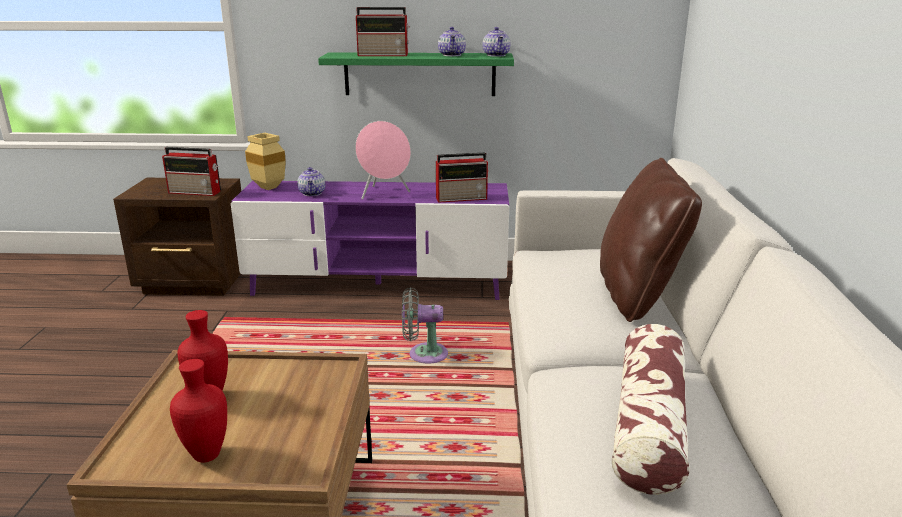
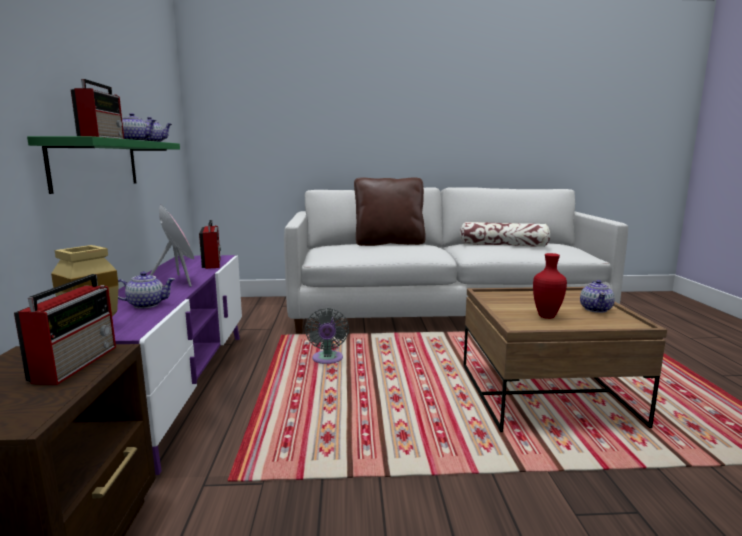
camera: 95 degrees left, 10 degrees down
(207, 456) = (596, 309): red vase -> teapot

